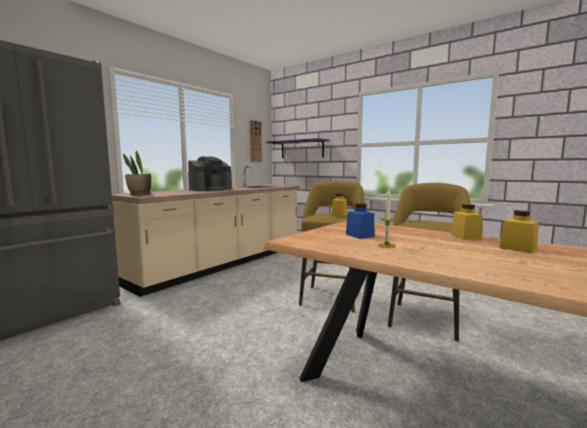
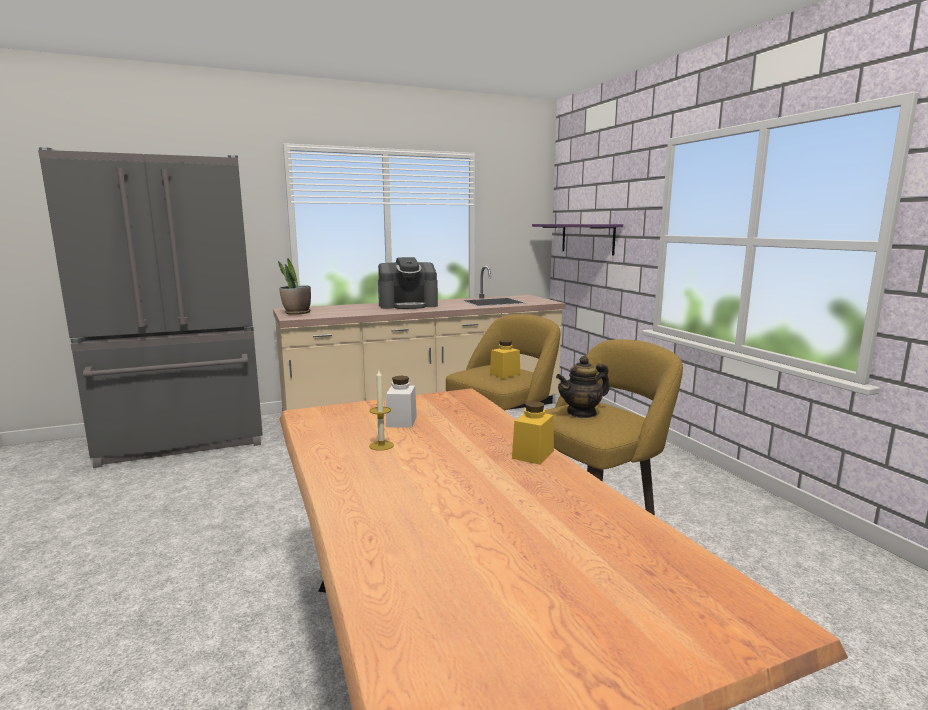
camera: 30 degrees right, 5 degrees up
(255, 141) = (517, 223): wall clock -> none
(359, 235) = (401, 421): blue jar -> white jar
(424, 223) = (582, 413): none -> teapot
(518, 248) = (534, 493): yellow jar -> none

